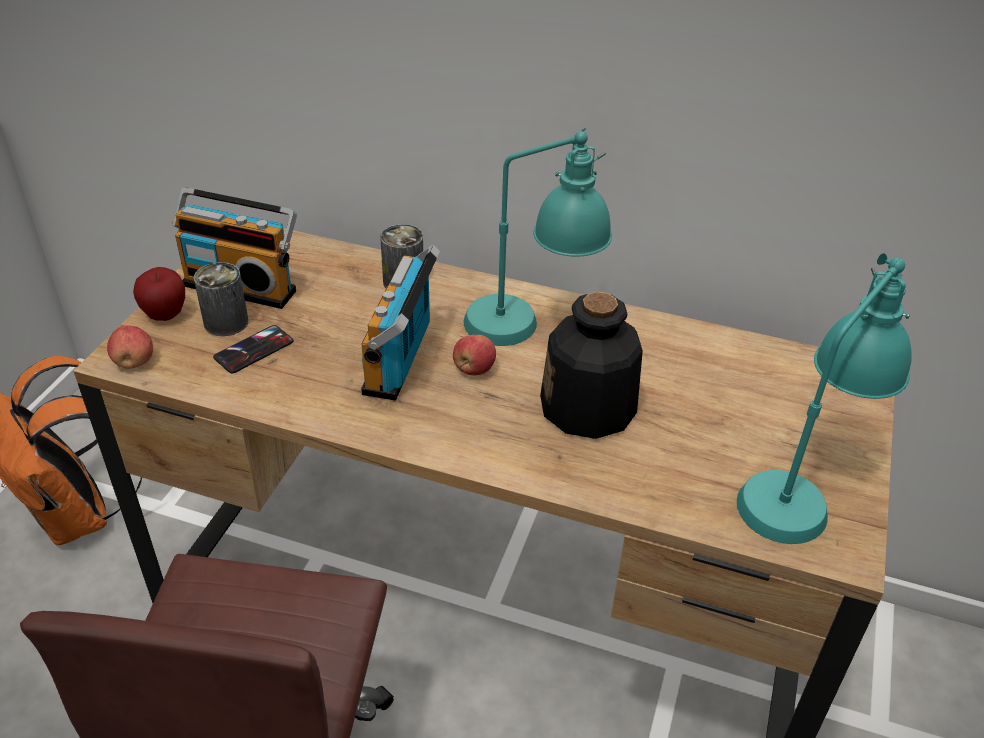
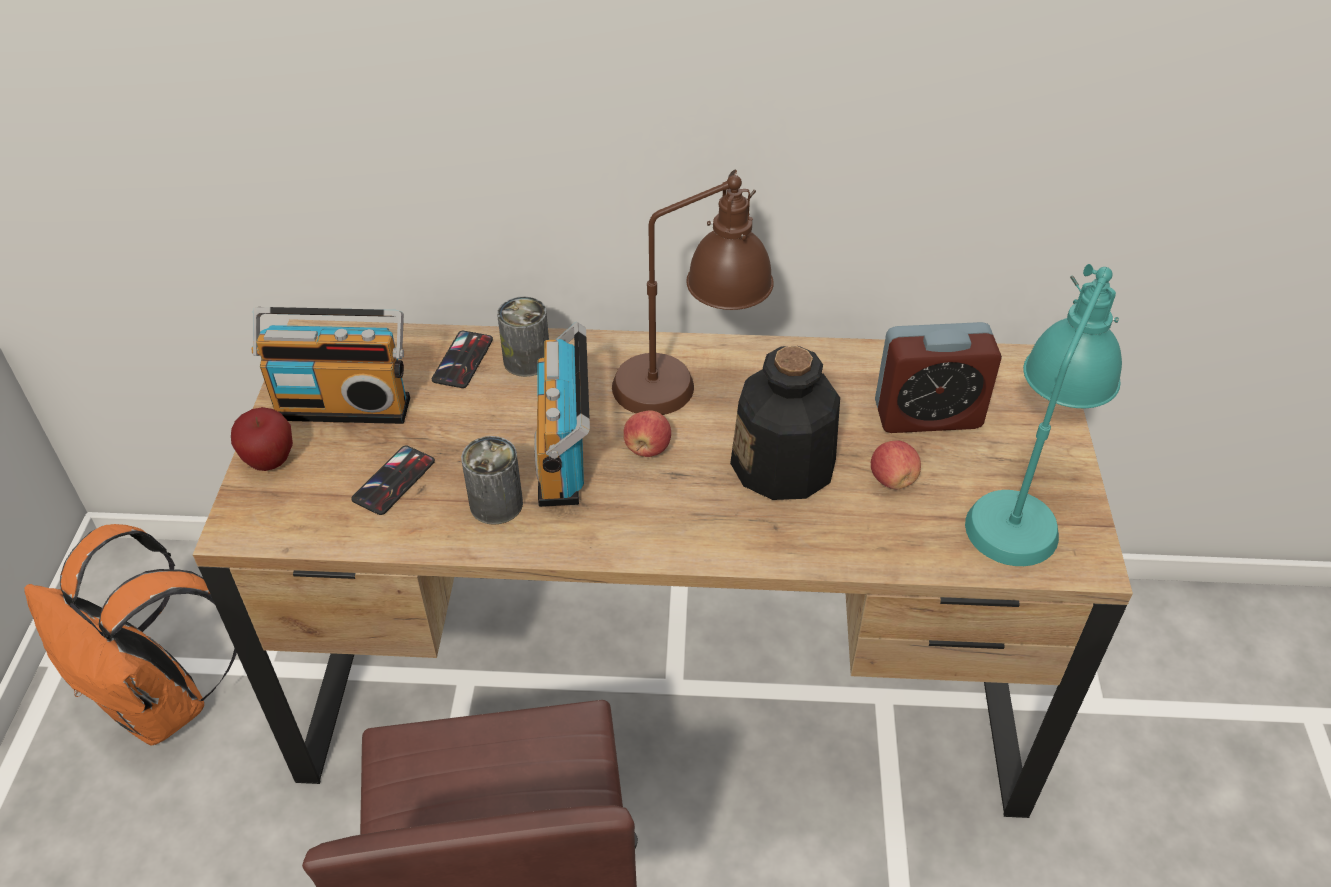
camera: 15 degrees left, 5 degrees up
(134, 362) = (261, 527): apple -> apple (892, 479)
(226, 322) = (346, 454): can -> can (496, 504)
(351, 271) = (463, 360): none -> phone
(532, 327) = (689, 384): turquoise table lamp -> brown table lamp
(738, 395) = (927, 415): none -> alarm clock

